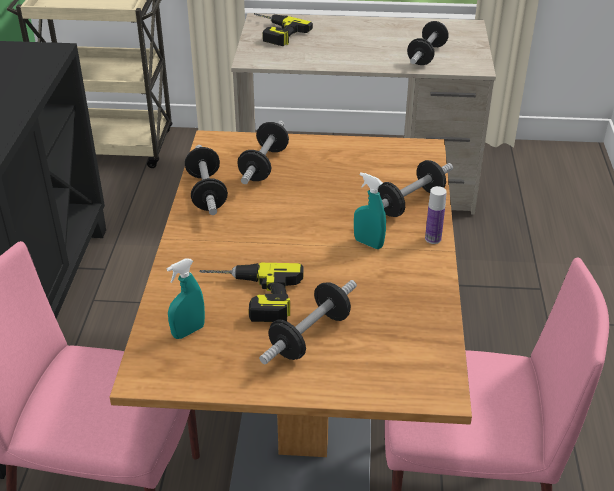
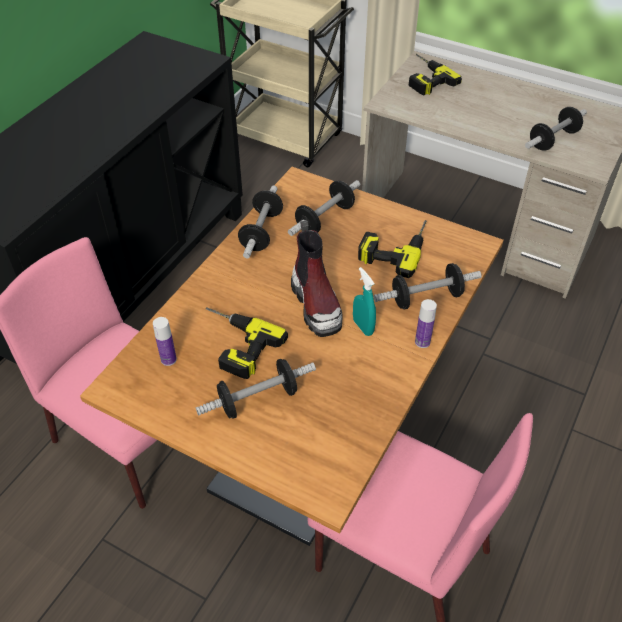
camera: 25 degrees right, 10 degrees up
(188, 331) = (168, 359): turquoise spray bottle -> bottle
(309, 238) = (317, 304): none -> boot
(349, 170) = (394, 247): none -> power drill

